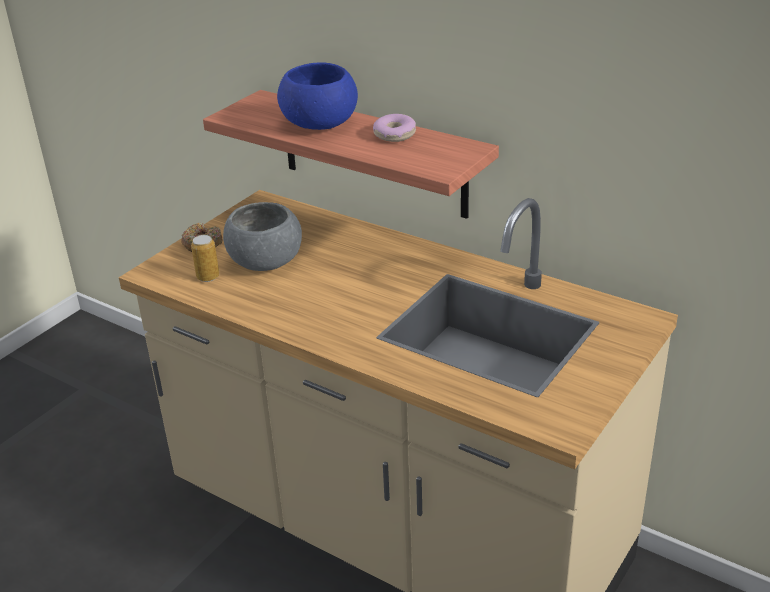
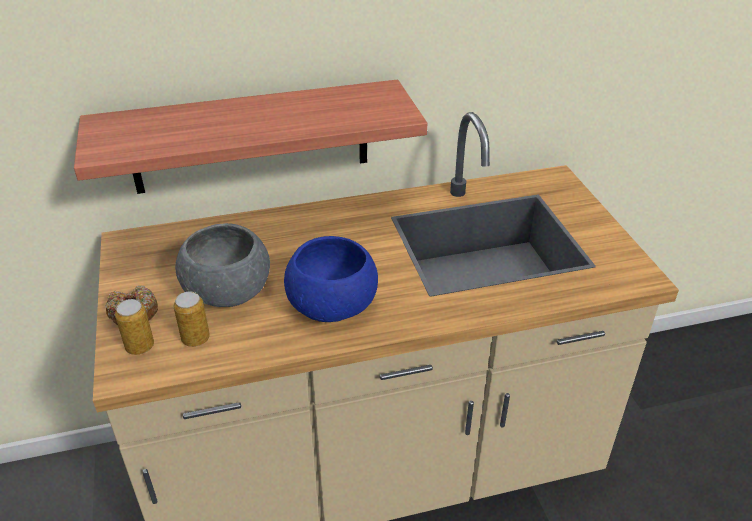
camera: 50 degrees left, 5 degrees up
(177, 264) = (140, 346): none -> can
(320, 124) = (216, 122): blue bowl -> blue bowl (333, 306)
(394, 135) = (303, 103): donut -> none

